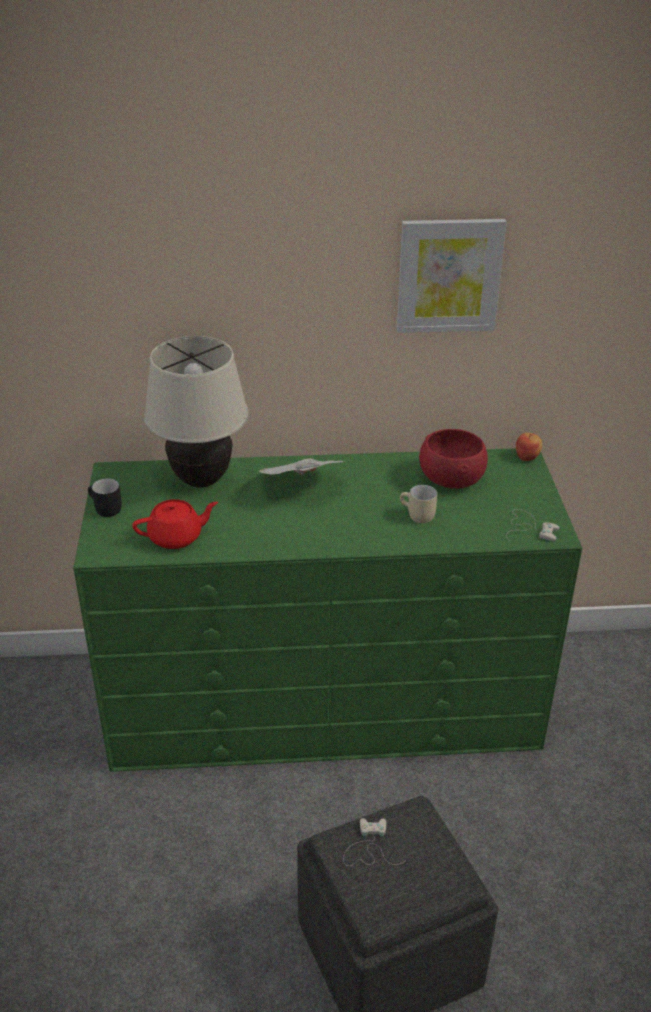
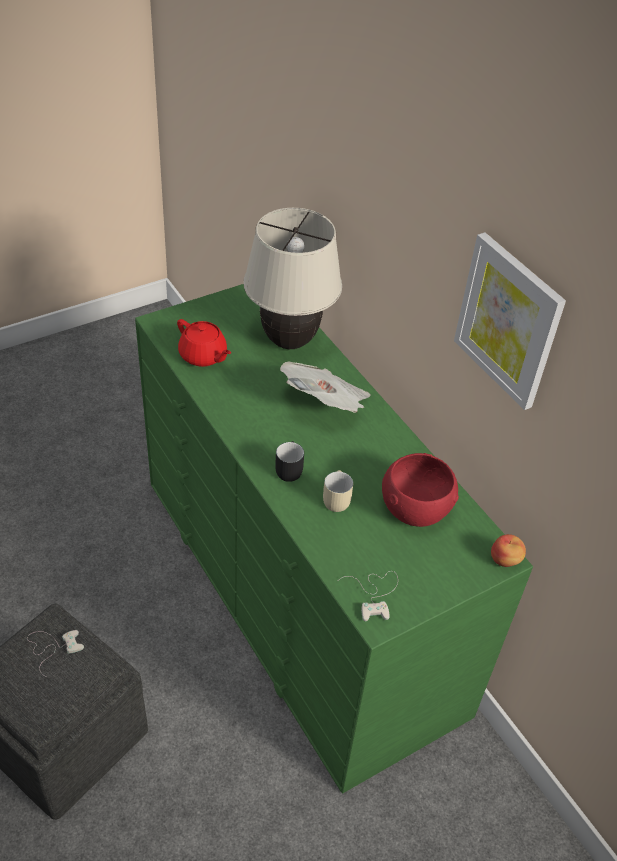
camera: 60 degrees right, 10 degrees up
(104, 509) = (213, 304): black mug -> black mug (287, 469)

